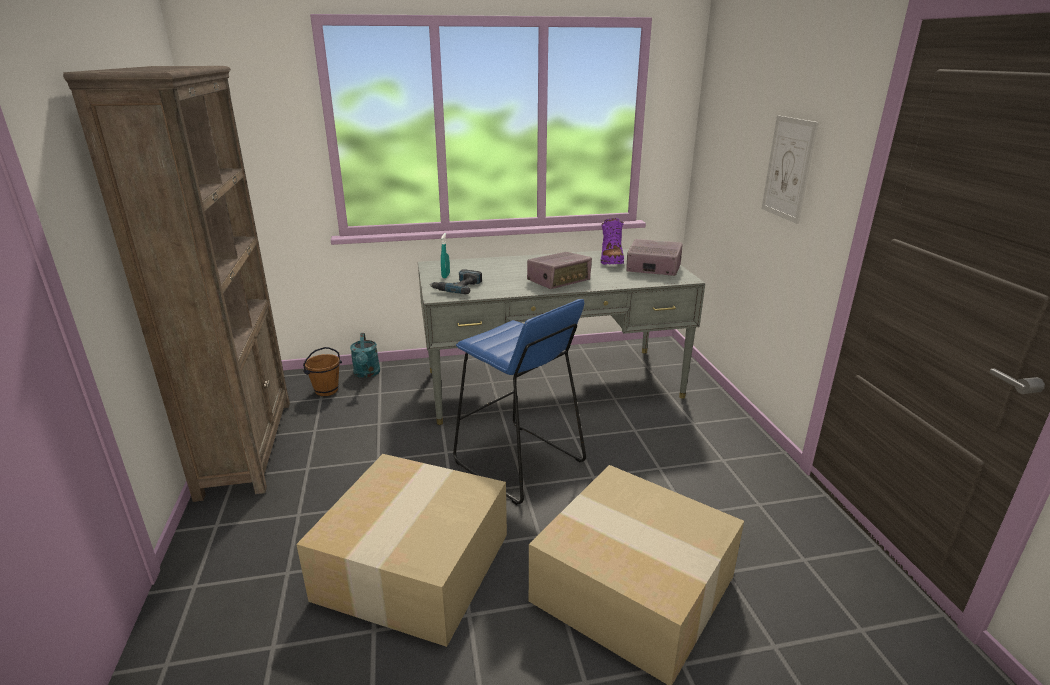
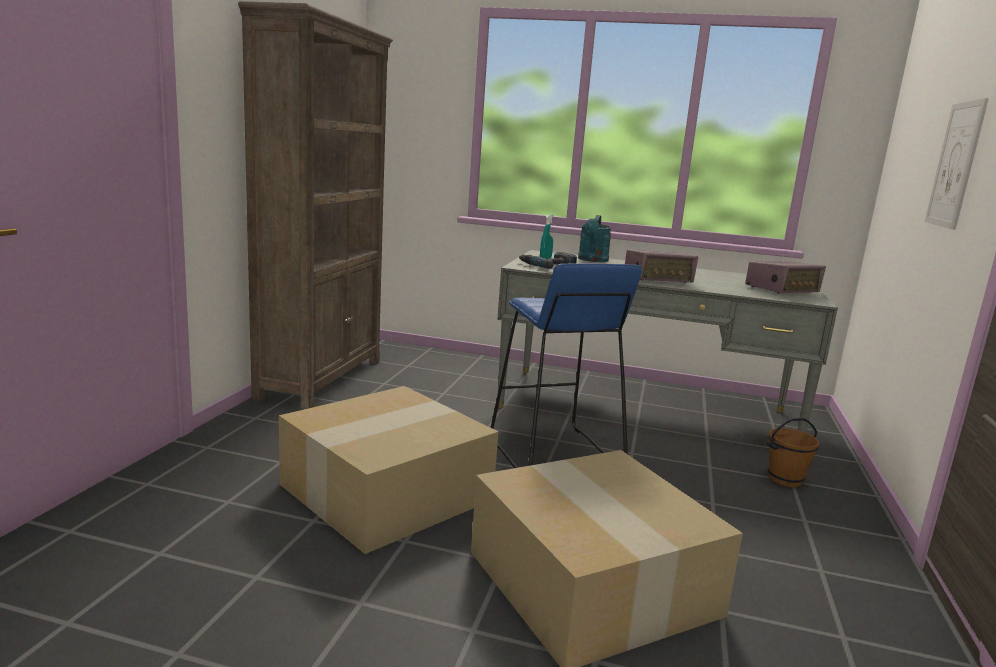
camera: 25 degrees right, 10 degrees down
(326, 390) = (417, 361): brown bucket -> brown bucket (784, 479)
(367, 374) = (462, 359): turquoise watering can -> turquoise watering can (592, 260)
(611, 259) = (740, 278): purple boot -> none
(653, 269) = (782, 290): radio -> radio turned 105 degrees clockwise

